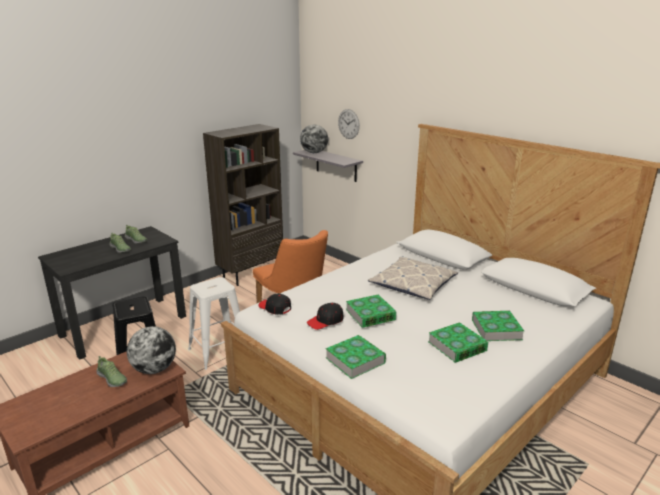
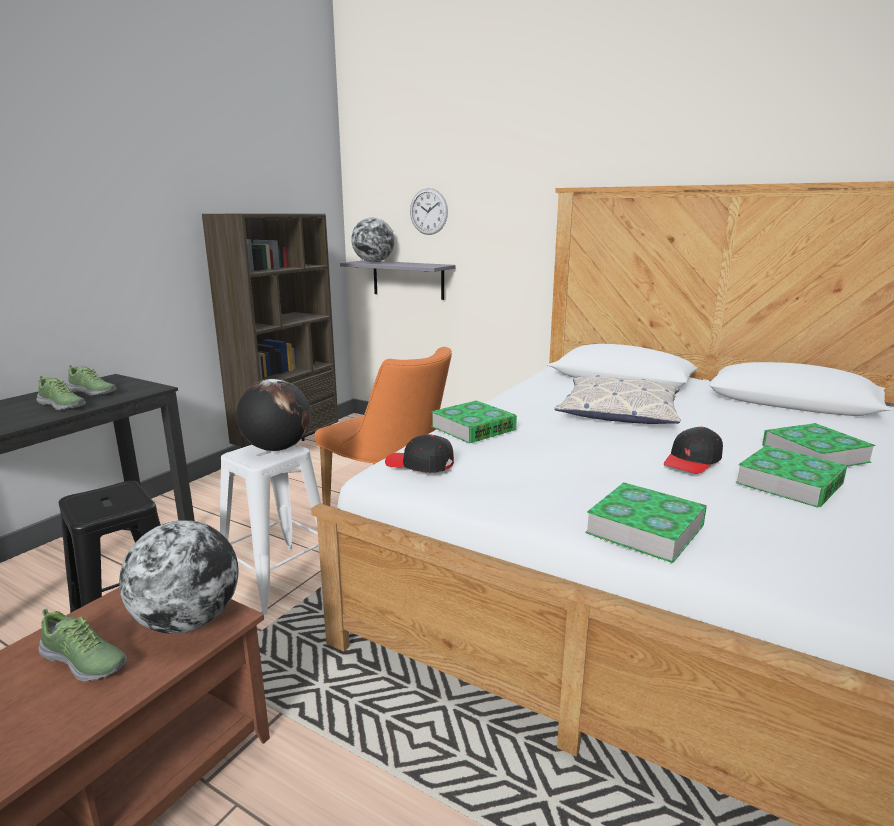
camera: 15 degrees left, 5 degrees down
(218, 284) = (276, 448): none -> globe
(325, 321) = (532, 472): black cap -> black cap (692, 461)
(370, 315) = (600, 455): book -> book (473, 428)

